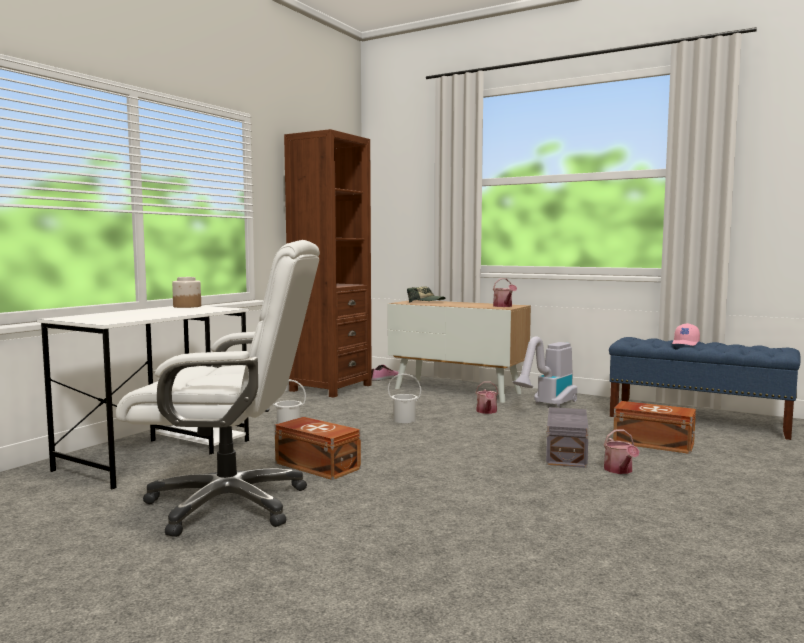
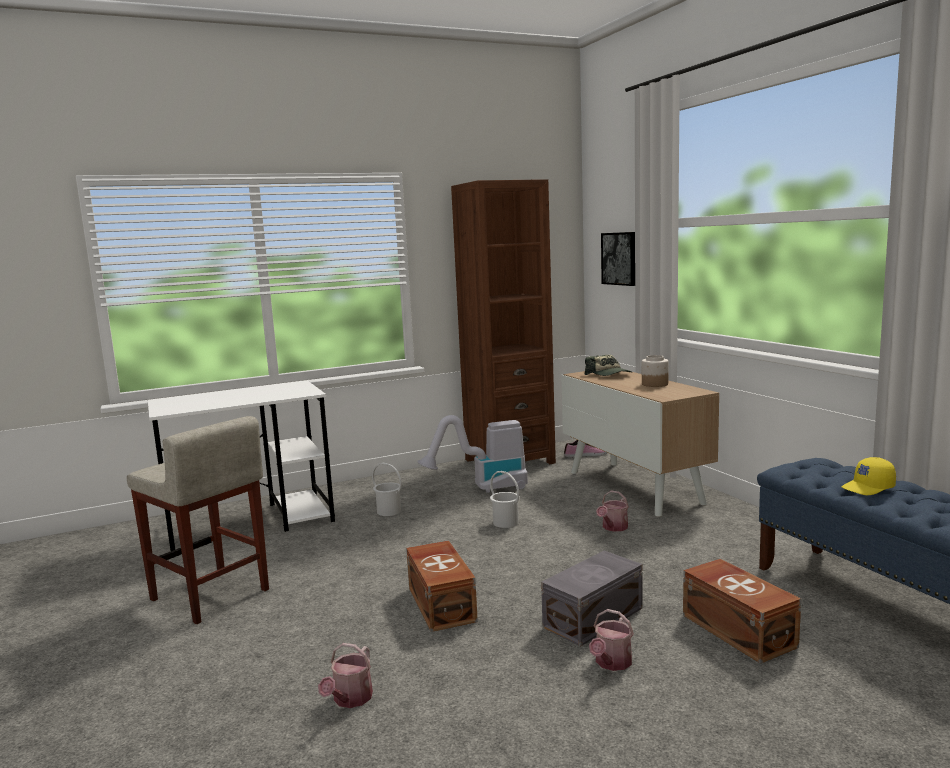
camera: 35 degrees right, 5 degrees up
(187, 306) = (293, 385): jar -> jar (654, 384)
(229, 504) = (210, 595): white office chair -> beige stool
(317, 465) = (337, 566): brown storage box -> brown storage box (442, 603)
(409, 212) = (621, 258): none -> picture
(503, 306) = (673, 393): watering can -> watering can (350, 699)
(547, 405) = (706, 531): vacuum cleaner -> vacuum cleaner (483, 488)
(686, 343) = (868, 488): pink cap -> yellow cap

